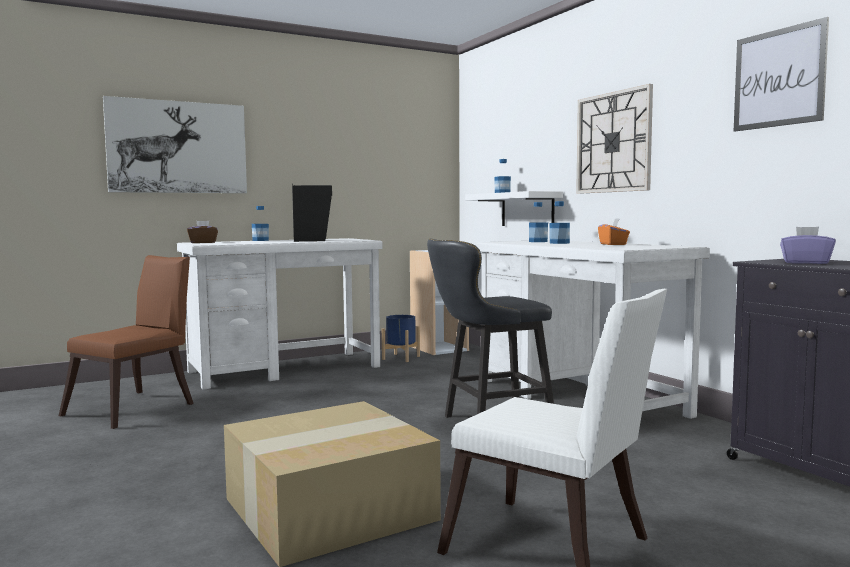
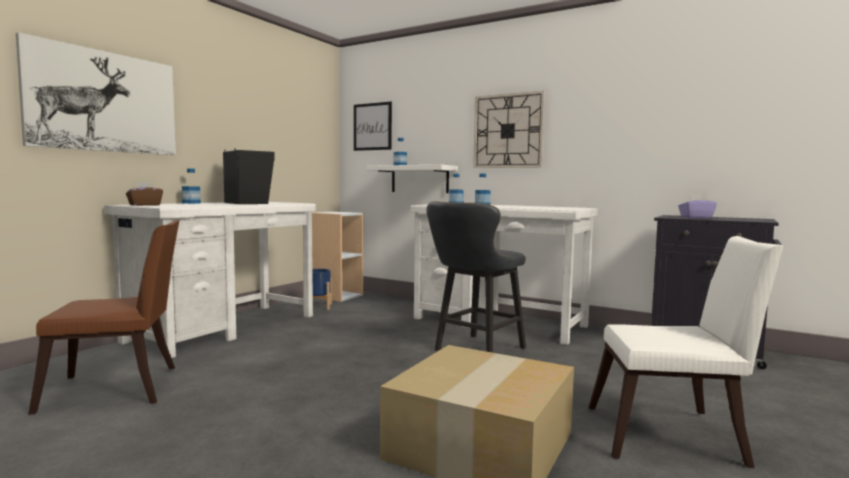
camera: 30 degrees left, 0 degrees up
(136, 408) = (119, 389): brown chair -> brown chair turned 75 degrees clockwise
(613, 244) = (527, 206): orange tissue box -> none
(779, 78) = (648, 96): picture -> picture (372, 126)

